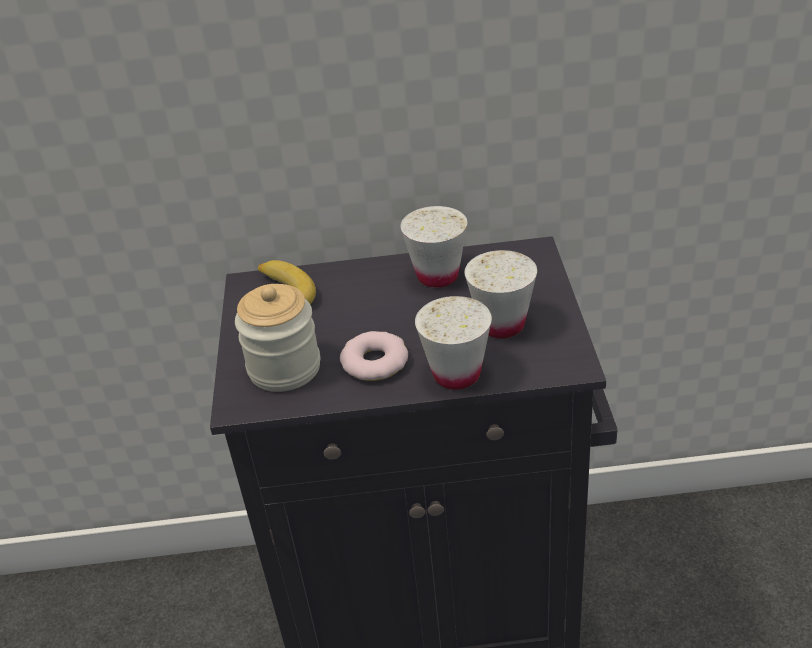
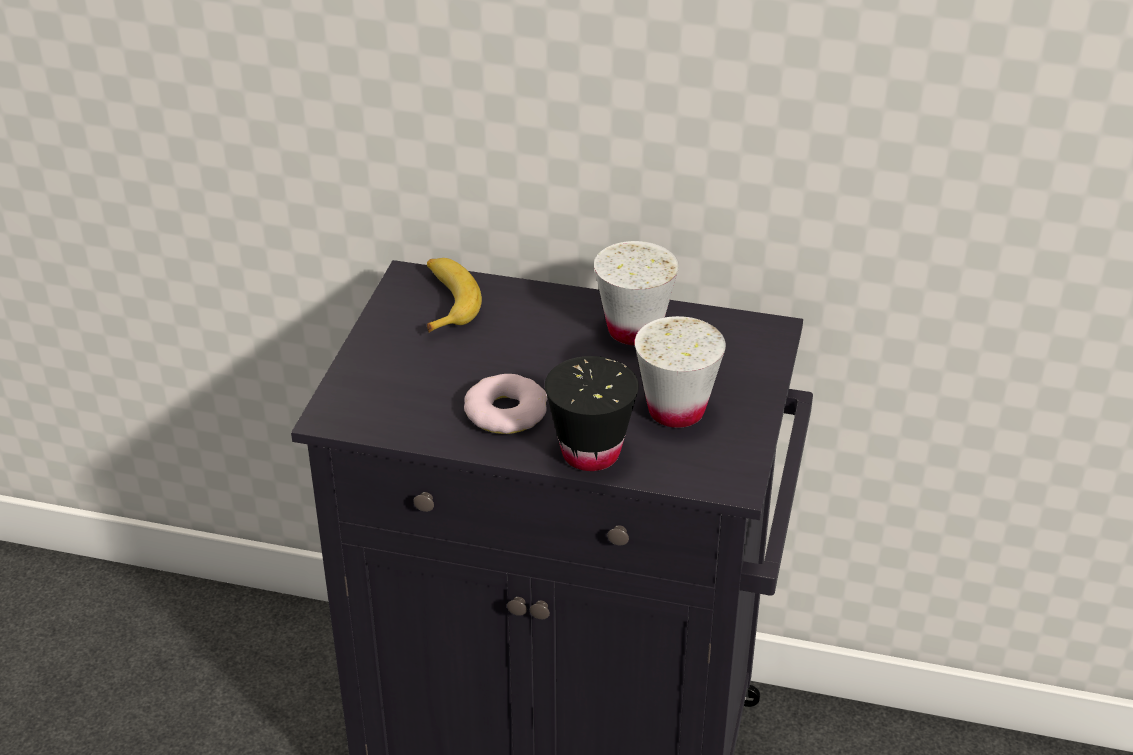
camera: 15 degrees right, 0 degrees up
(284, 368) = (402, 390): jar -> none
(456, 374) = (590, 453): white cup -> black cup

